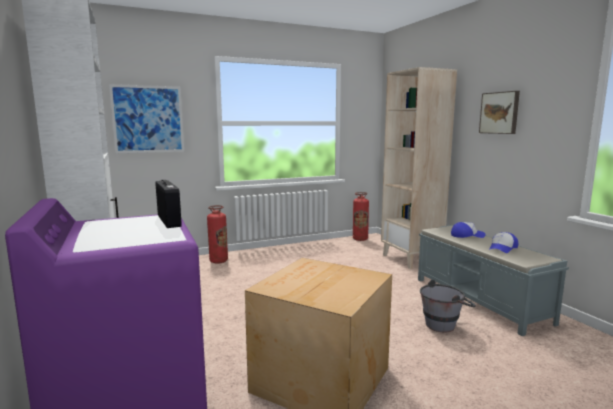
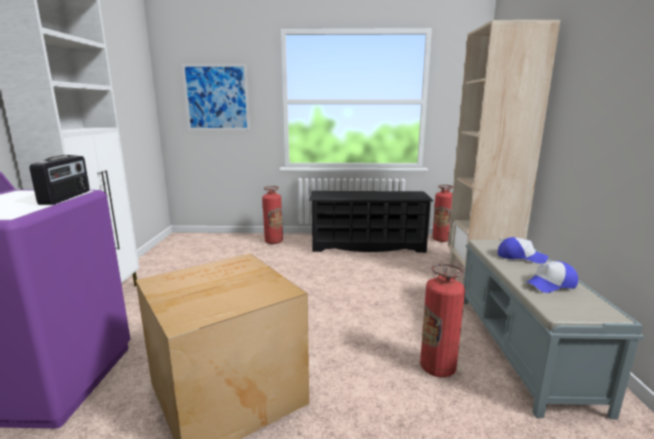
camera: 25 degrees right, 5 degrees up
(308, 252) = (367, 245): none -> black shoe rack
(445, 324) = (437, 368): grey bucket -> fire extinguisher
(500, 113) = (604, 81): picture -> none

